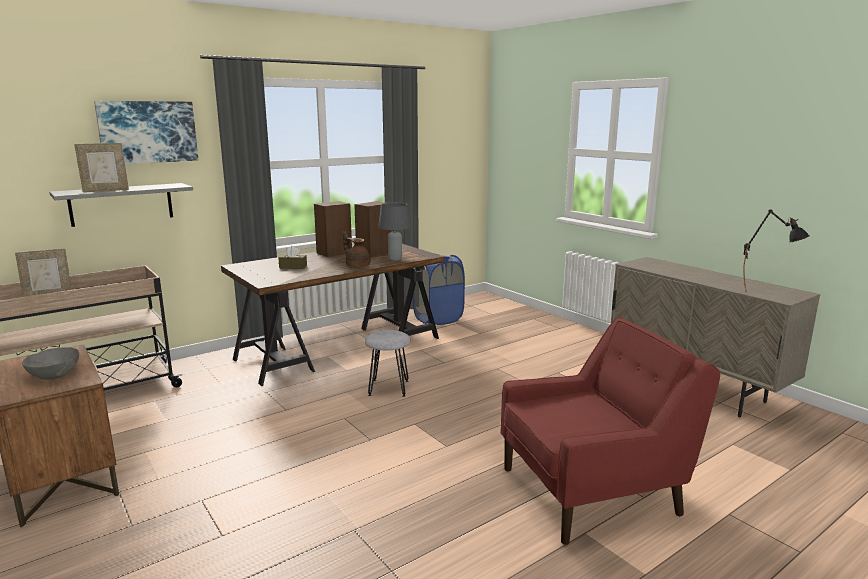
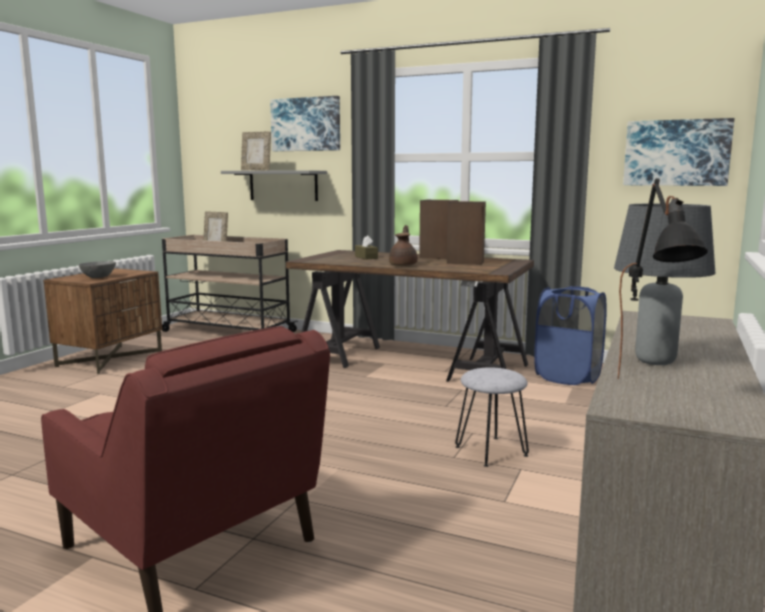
camera: 60 degrees right, 5 degrees down
(388, 388) = (346, 399): grey stool -> grey stool (490, 451)
(395, 259) = (453, 268): grey table lamp -> grey table lamp (655, 361)
(456, 154) = (676, 153): none -> picture

